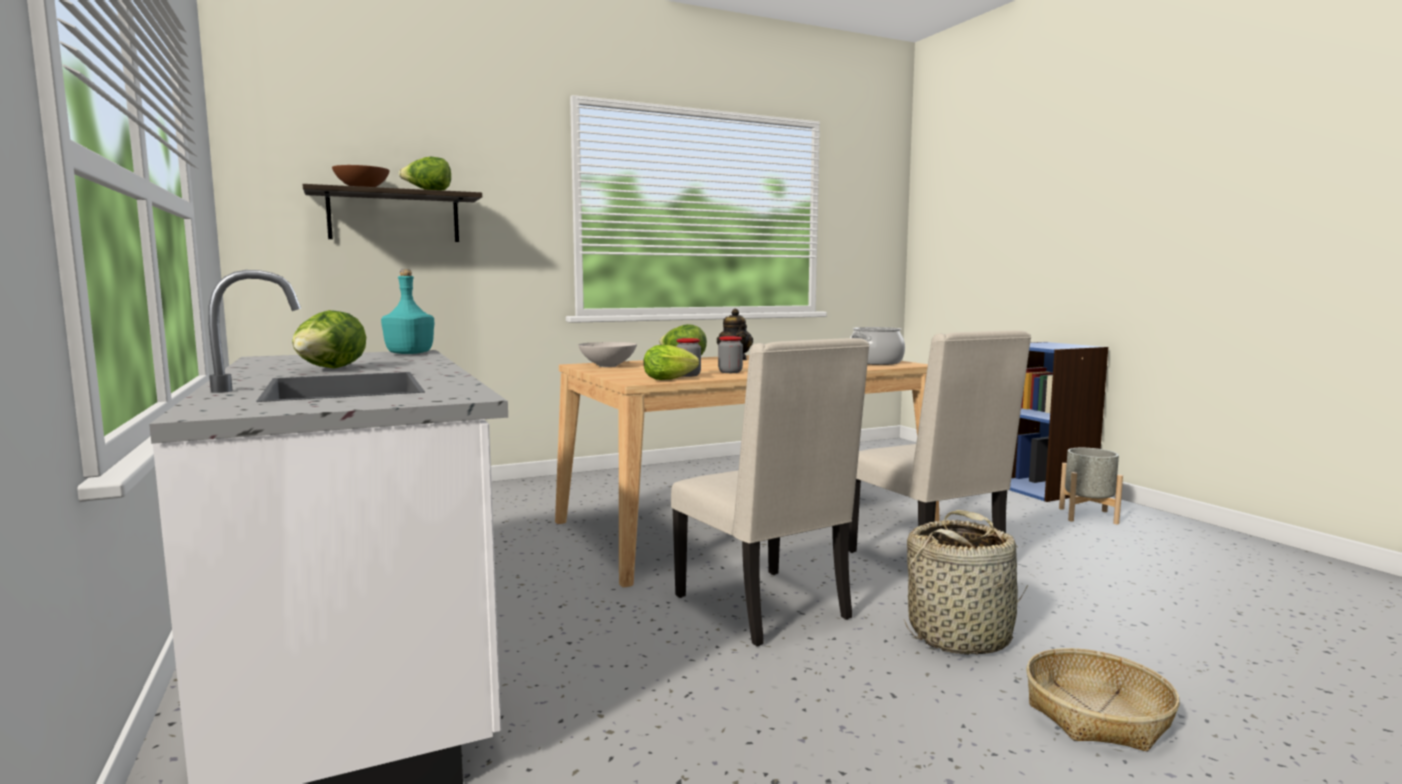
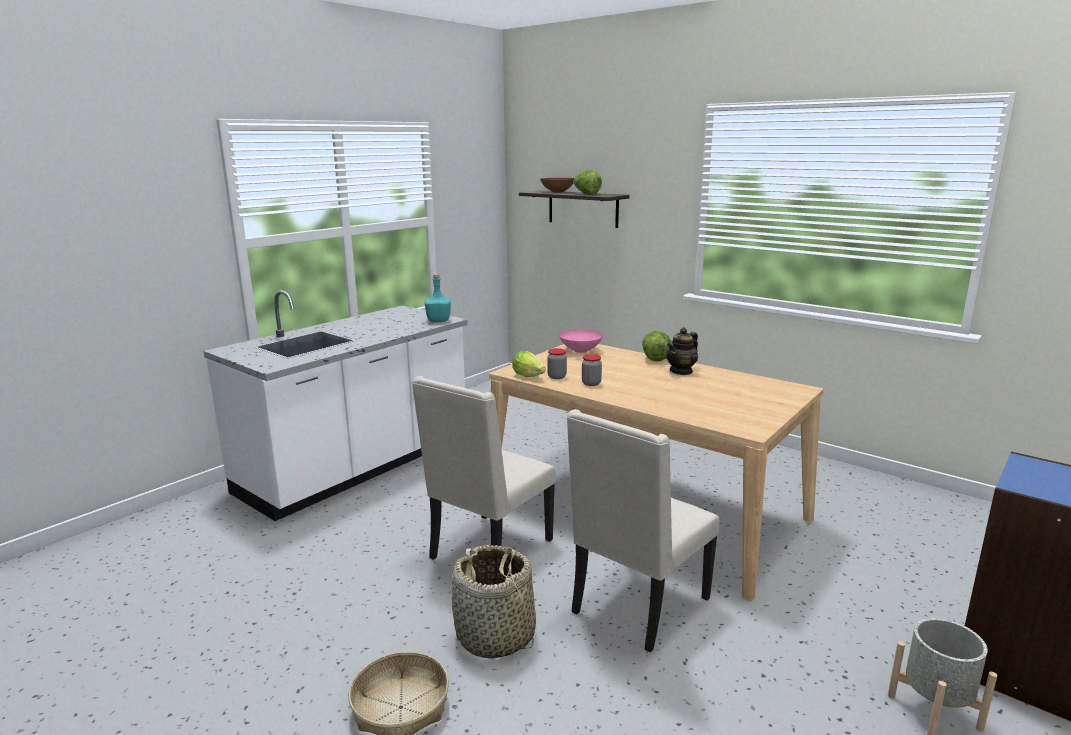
camera: 65 degrees right, 10 degrees up
(330, 369) = (357, 328): lettuce -> none
(608, 366) = (581, 350): white bowl -> pink bowl
(875, 362) = (741, 416): cooking pot -> none

